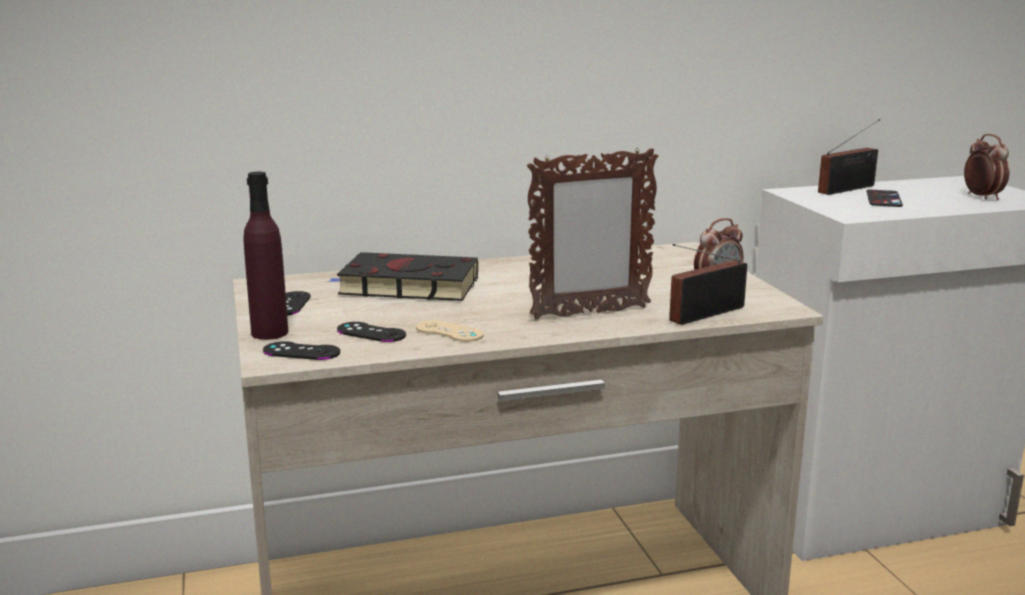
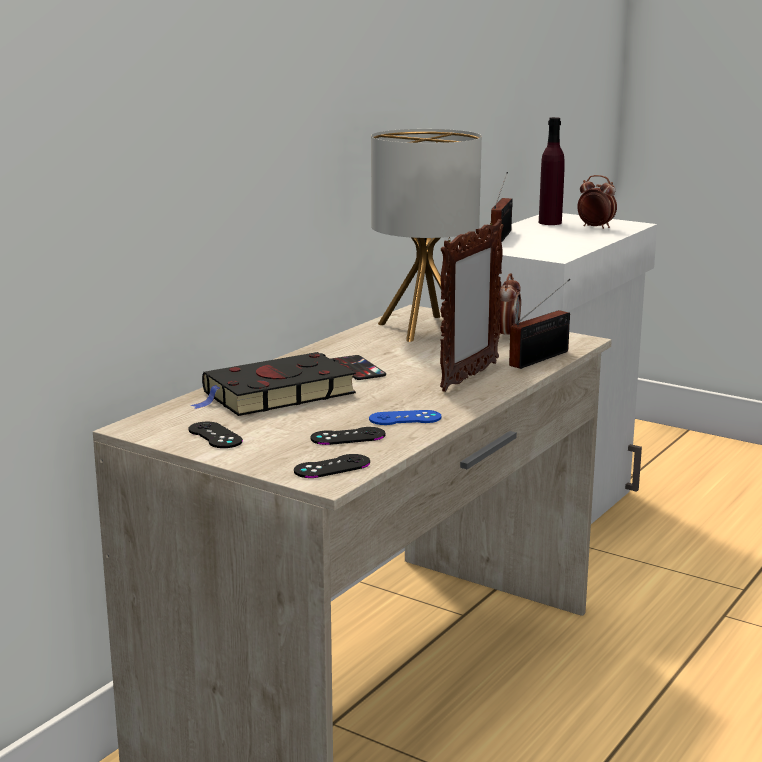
camera: 40 degrees left, 0 degrees up
(269, 333) = (264, 462): purple bottle -> purple bottle (550, 222)
(449, 331) = (405, 418): beige game controller -> blue game controller
(655, 263) = (423, 328): none -> table lamp
(702, 314) = (542, 358): radio -> radio turned 150 degrees counterclockwise
(883, 199) = (543, 240): phone -> phone (357, 368)

